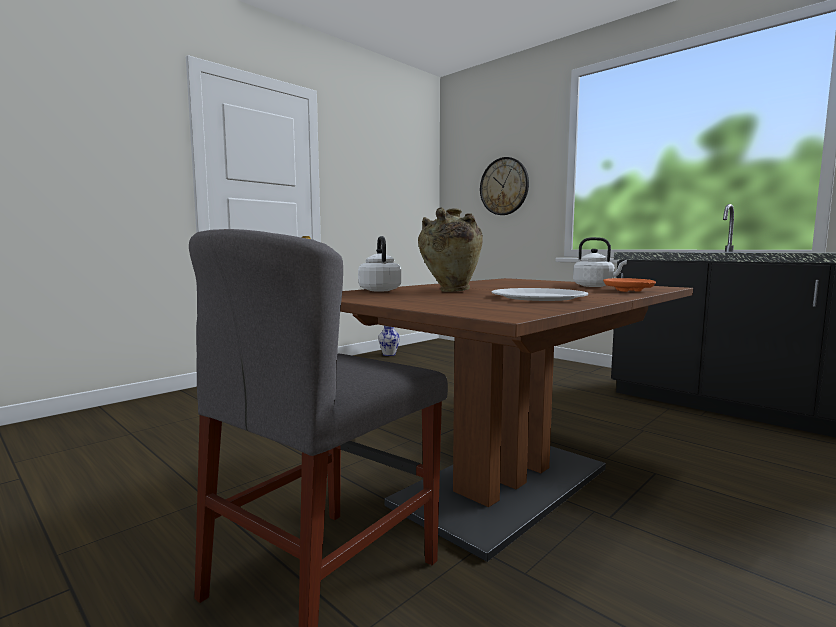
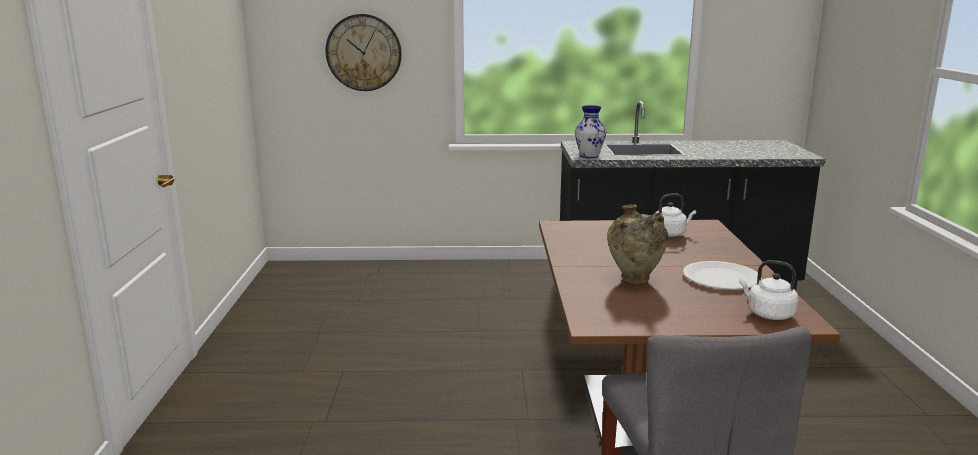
camera: 45 degrees left, 10 degrees up
(379, 290) = (586, 296): white kettle -> white kettle (768, 314)
(388, 354) = (262, 311): vase -> vase (588, 156)
(628, 291) = (716, 242): orange plate -> none

